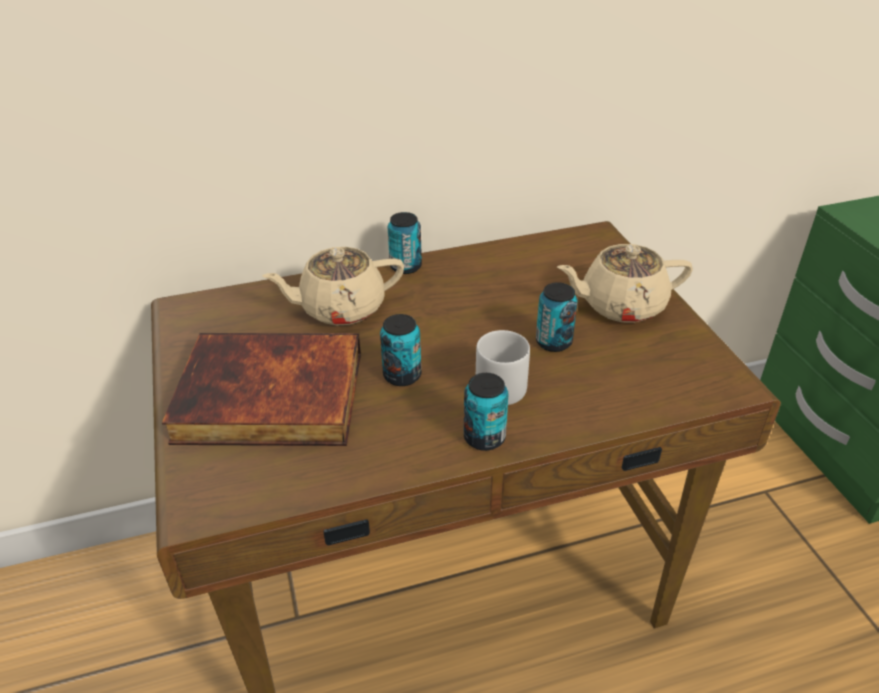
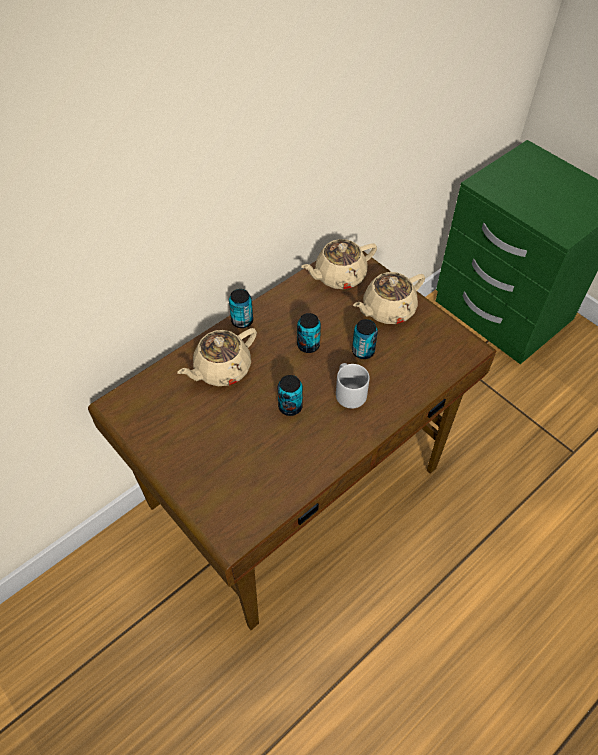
camera: 25 degrees left, 15 degrees up
(268, 399) = (222, 452): book -> none
(484, 437) = (359, 432): can -> can (308, 345)
(570, 253) = (339, 276): none -> beige teapot

